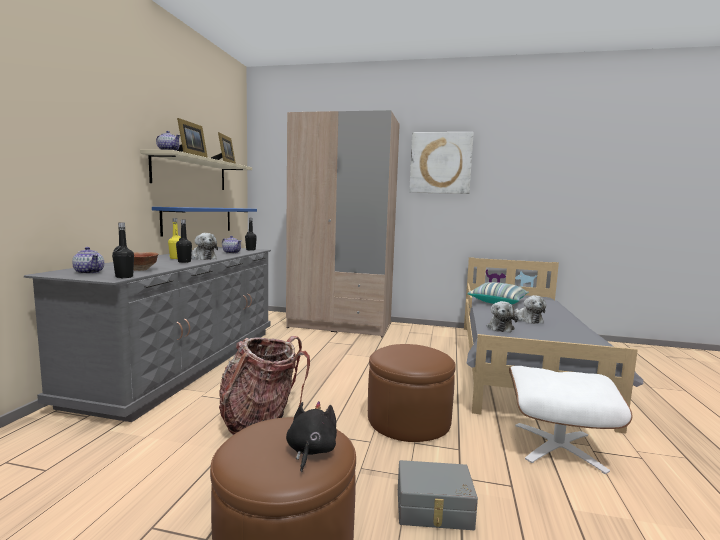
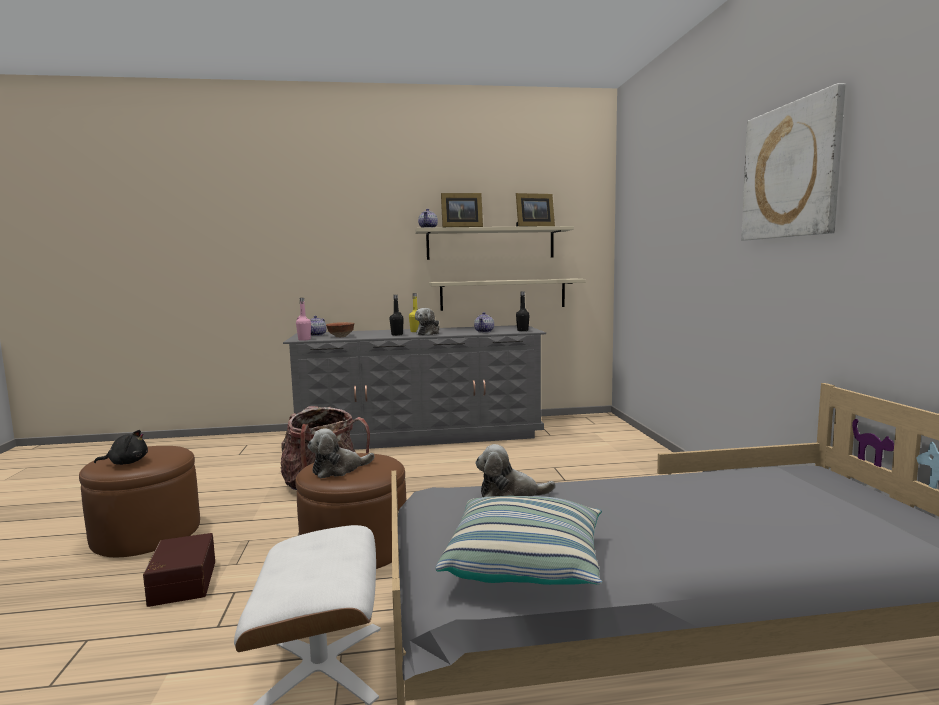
camera: 70 degrees right, 0 degrees up
(124, 277) = (304, 339): black bottle -> pink bottle
(199, 220) = (503, 294): blue shelf -> beige shelf
(340, 325) = (635, 459): beige wardrobe -> none
(434, 509) = (181, 583): grey storage box -> brown storage box
(498, 302) = (734, 486): pillow -> pillow (525, 564)
(528, 319) = (607, 515): plush toy -> plush toy (338, 470)

